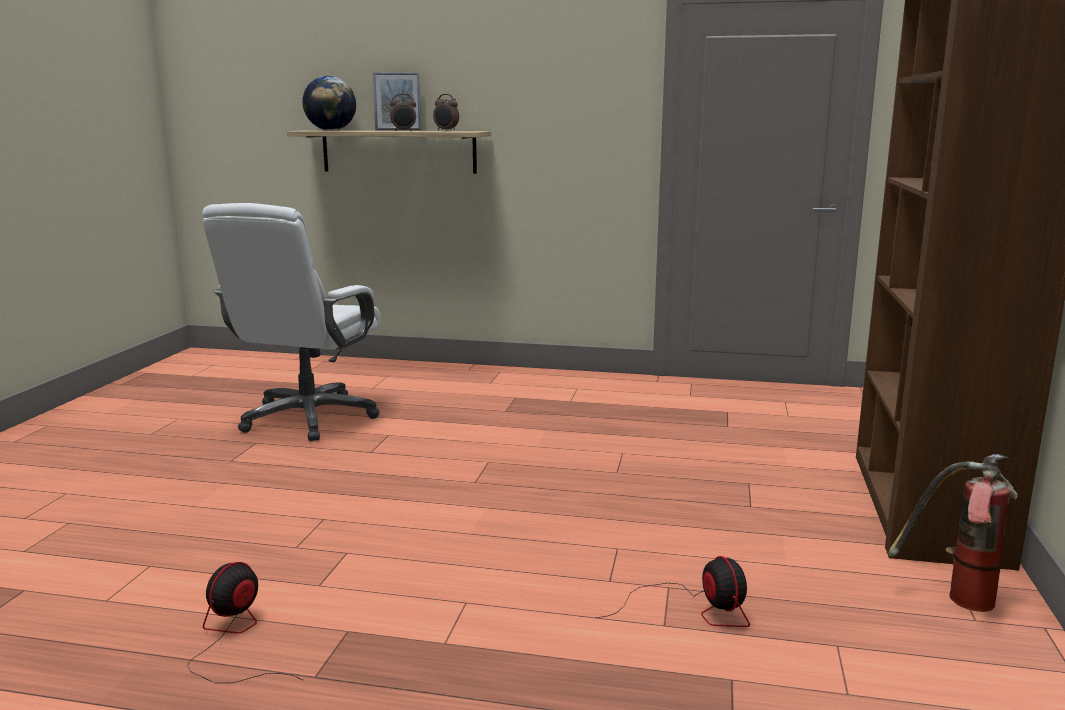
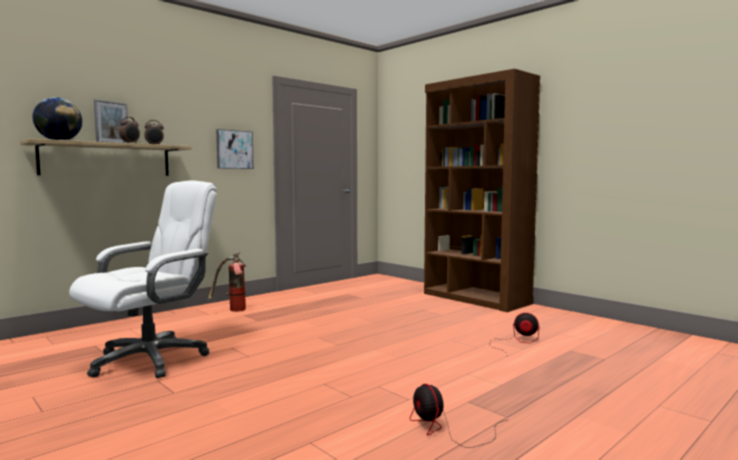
camera: 55 degrees left, 10 degrees down
(308, 418) = (150, 359): white office chair -> white office chair turned 105 degrees counterclockwise
(583, 131) = (234, 149): none -> picture
(954, 600) = (543, 314): fire extinguisher -> fire extinguisher (232, 311)

